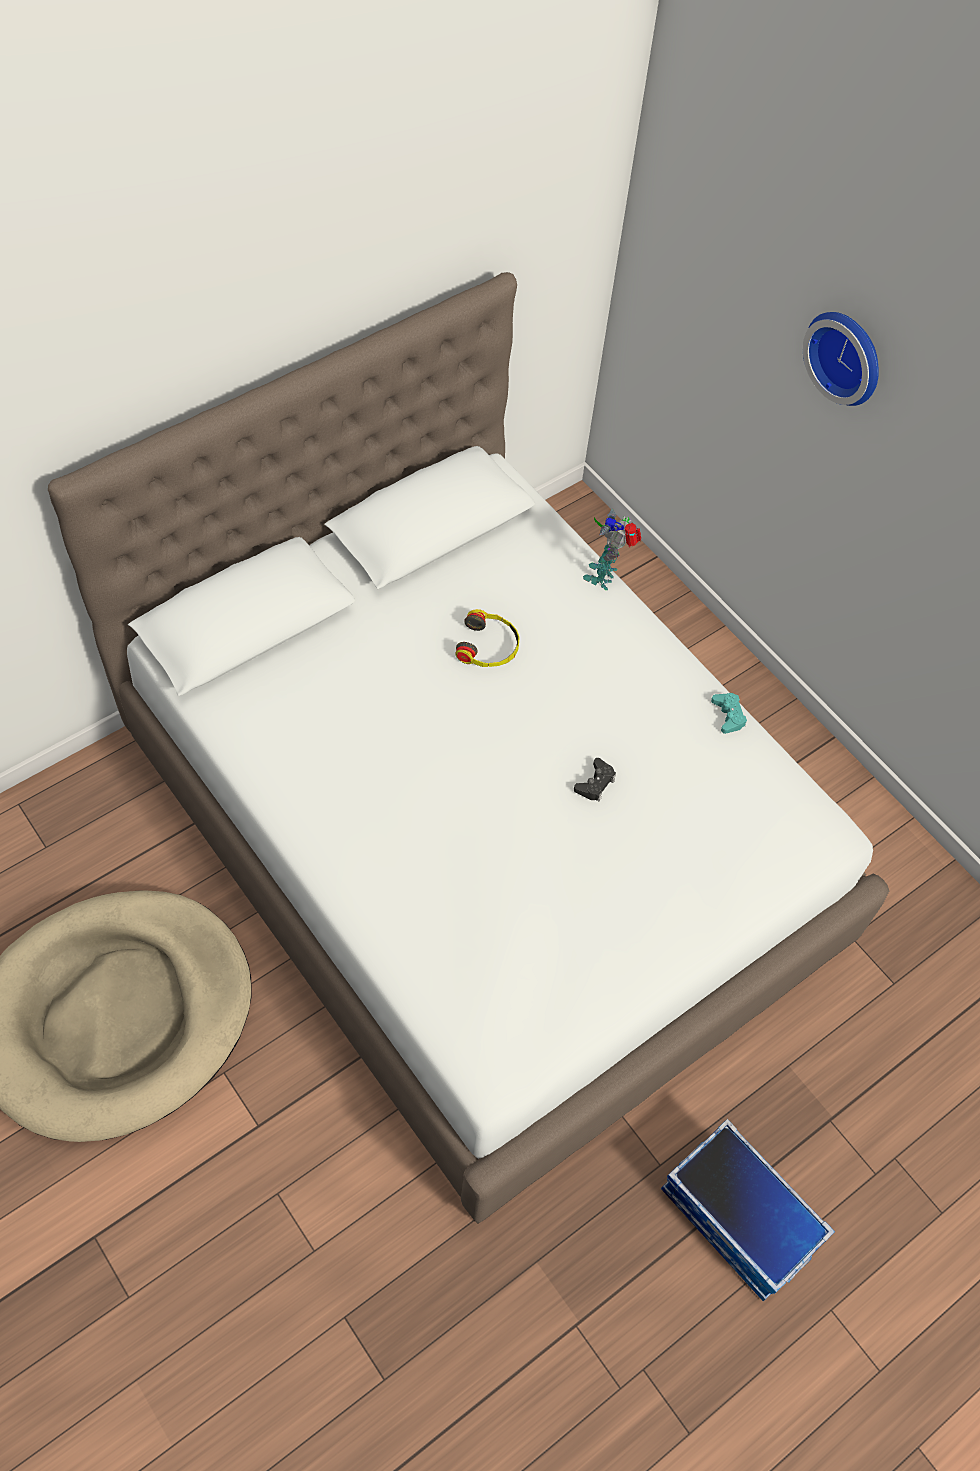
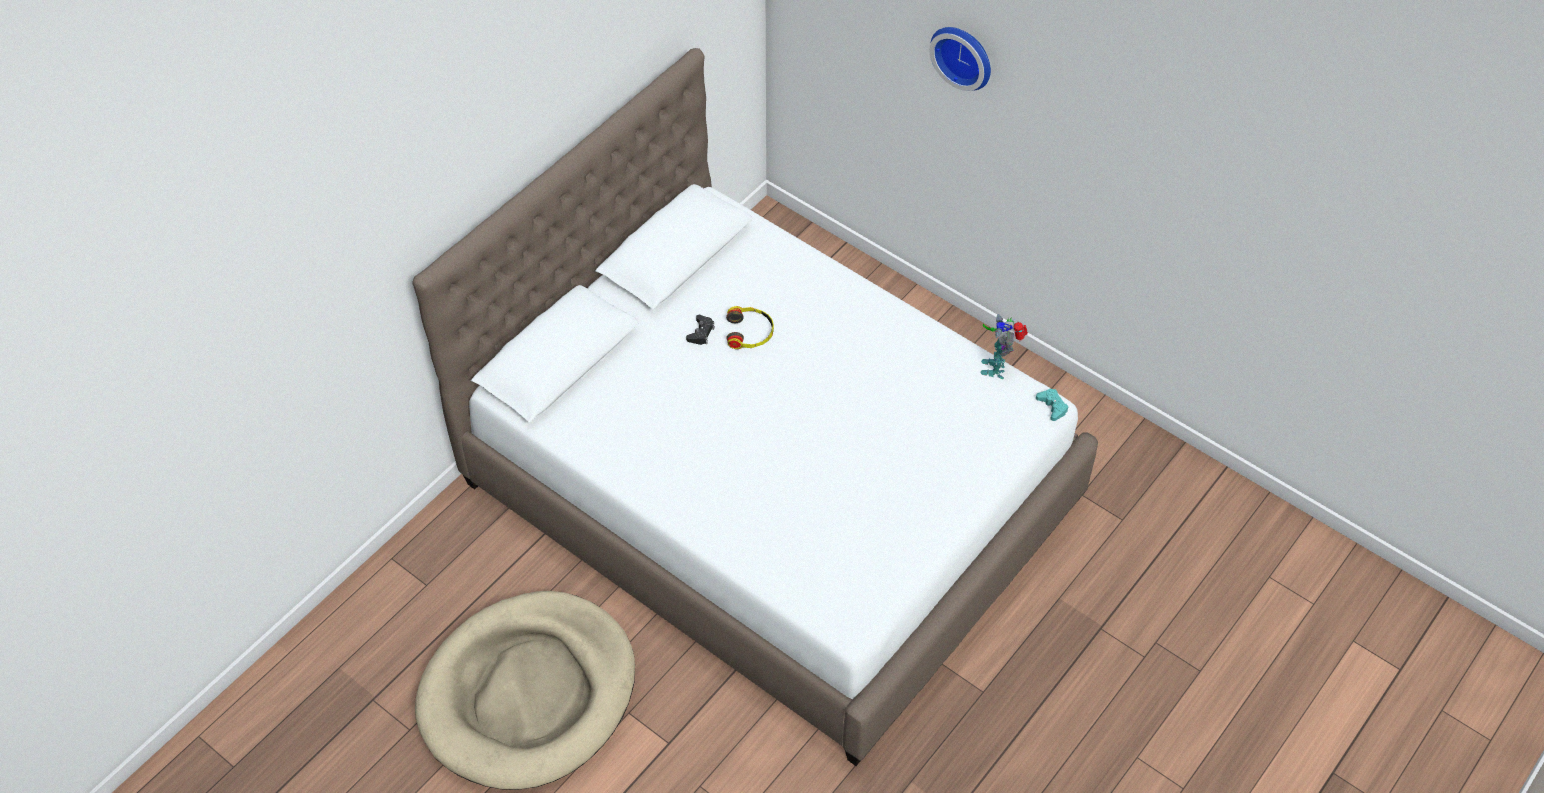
camera: 10 degrees left, 5 degrees down
(595, 783) = (861, 411): black game controller -> black game controller (701, 333)
(604, 575) = (821, 259): toy robot -> toy robot (997, 367)
(728, 715) = (945, 339): turquoise game controller -> turquoise game controller (1052, 406)
(740, 1216) = (1052, 712): storage box -> none

